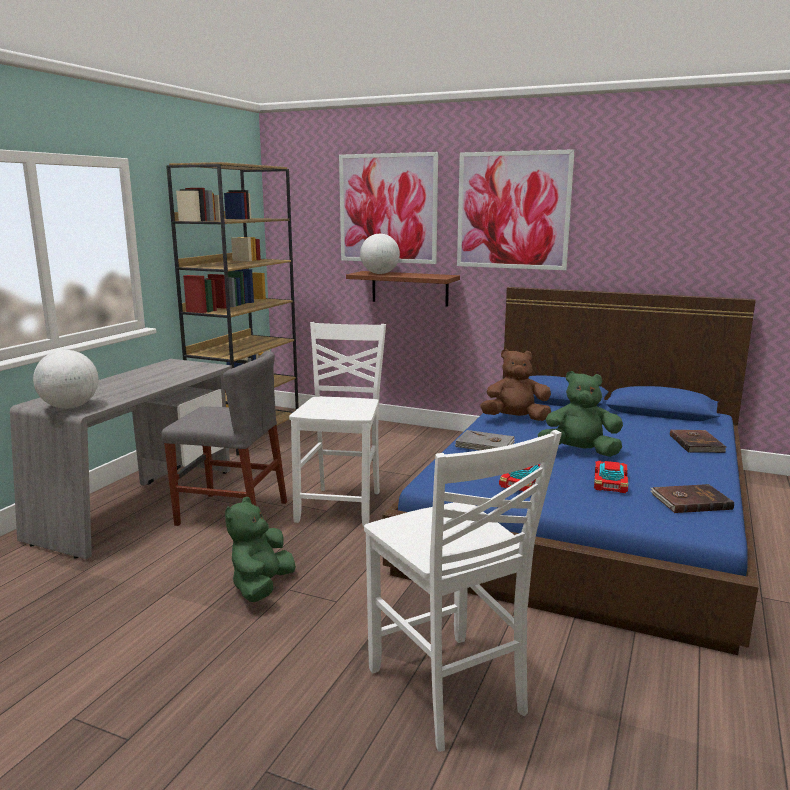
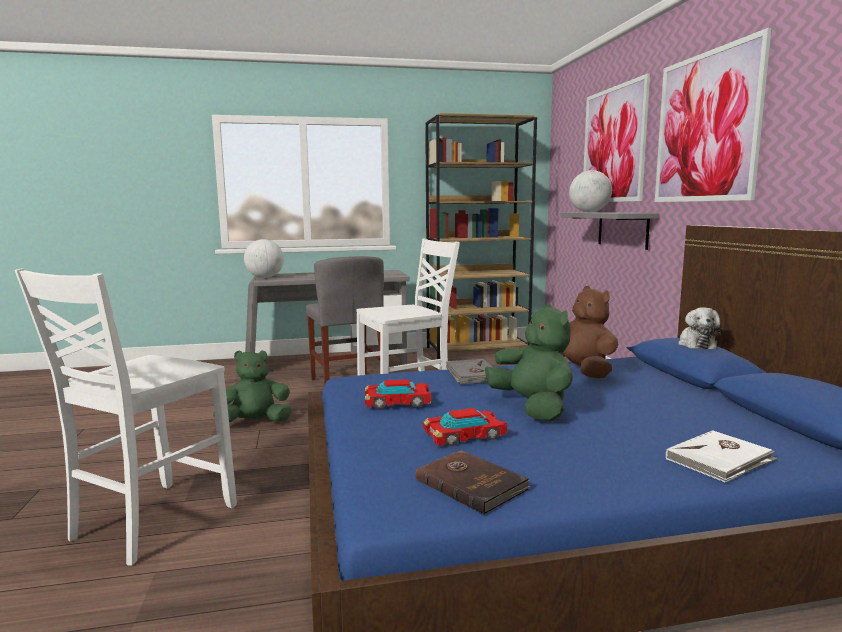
camera: 55 degrees right, 5 degrees down
(409, 288) = (622, 229): brown shelf -> grey shelf
(558, 378) = (696, 344): none -> plush toy
(697, 443) = (720, 460): brown book -> white book

